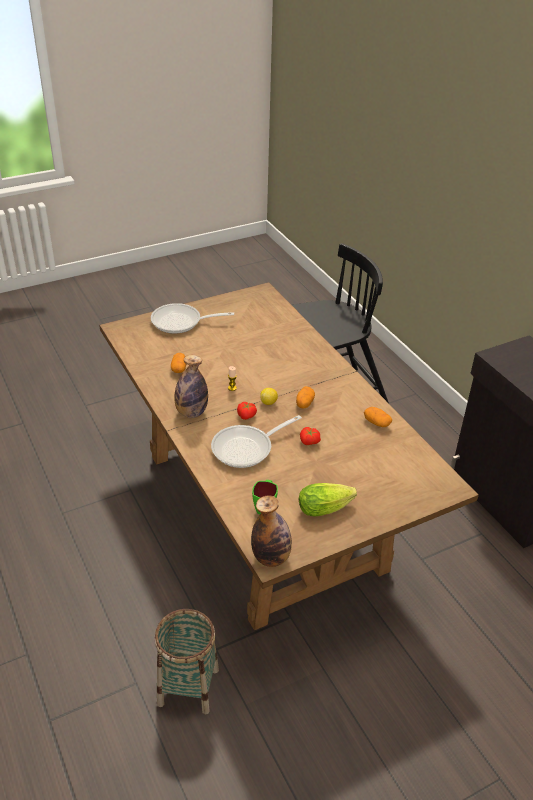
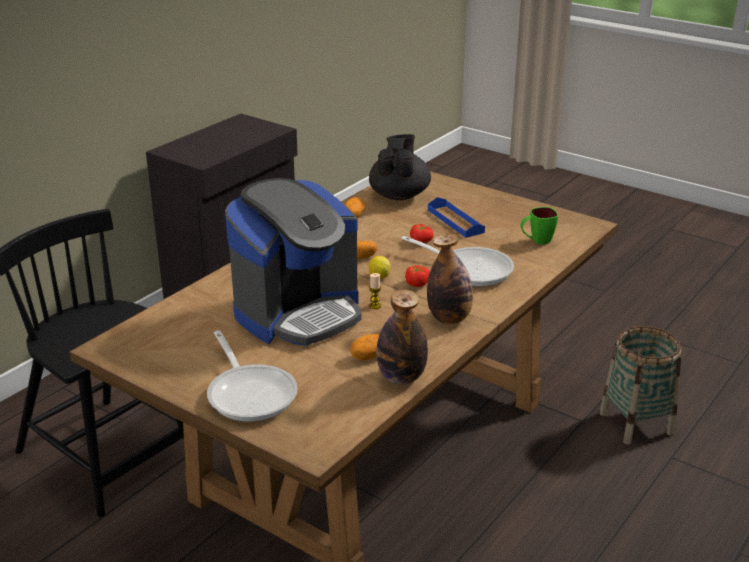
camera: 115 degrees left, 10 degrees down
(248, 357) = (298, 313): none -> coffee machine
(271, 558) = (589, 225): bottle -> bottle (401, 377)
(327, 507) = (500, 215): lettuce -> none
(333, 475) = (455, 221): none -> blue tray
(405, 462) = (399, 195): none -> black teapot

